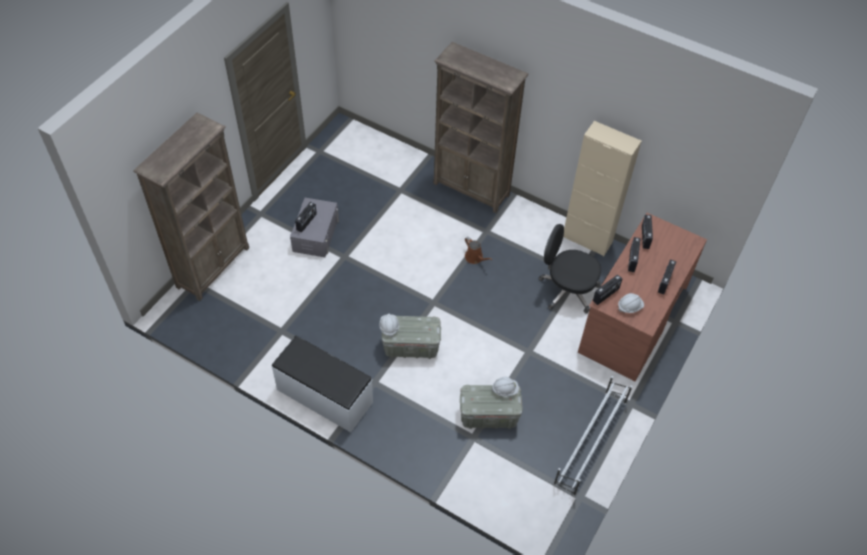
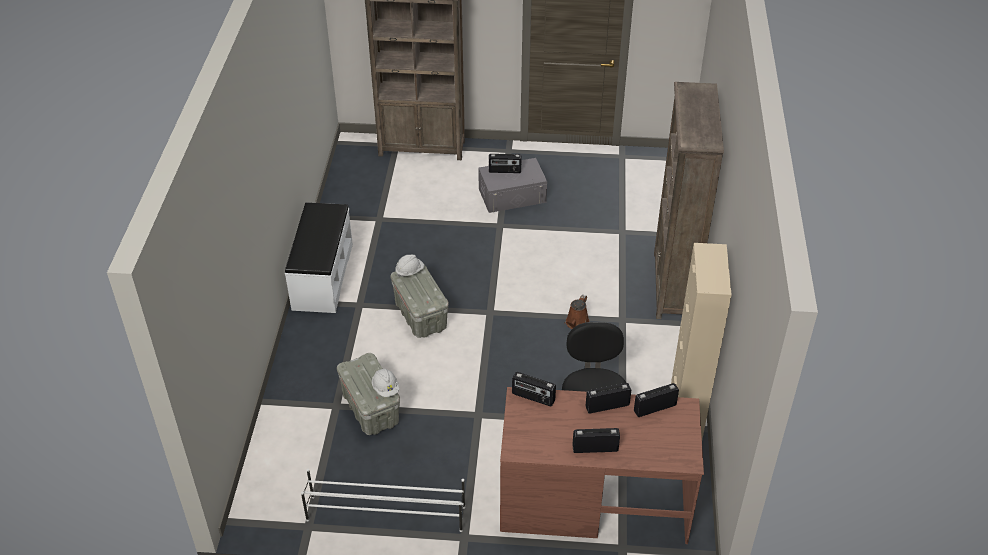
camera: 65 degrees right, 10 degrees down
(629, 307) = (530, 425): white hard hat -> none

